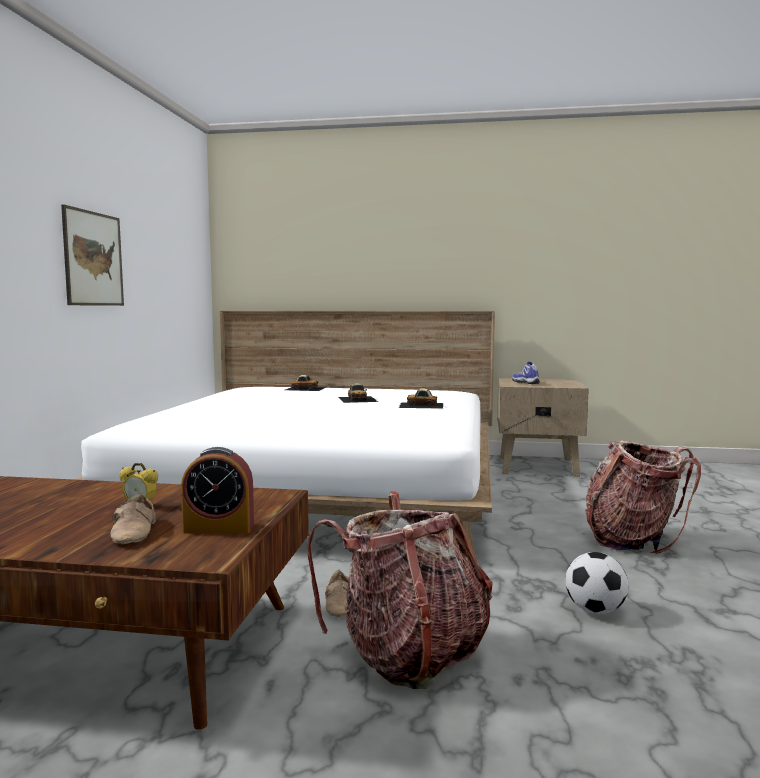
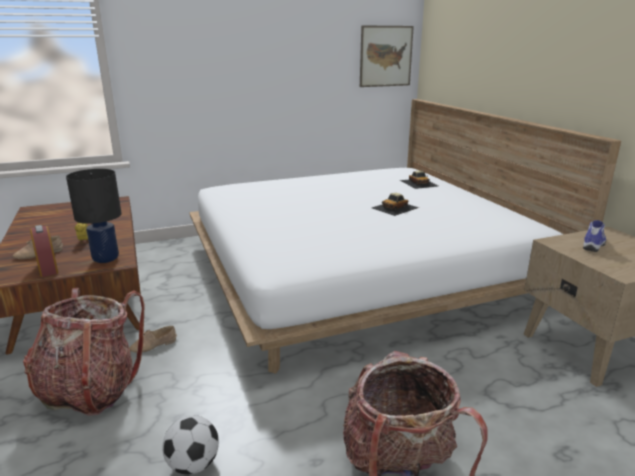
camera: 60 degrees right, 15 degrees up
(93, 259) = (250, 69): picture -> picture (386, 56)
(253, 499) = (106, 260): none -> black table lamp
(421, 405) = (403, 232): toy car -> none

